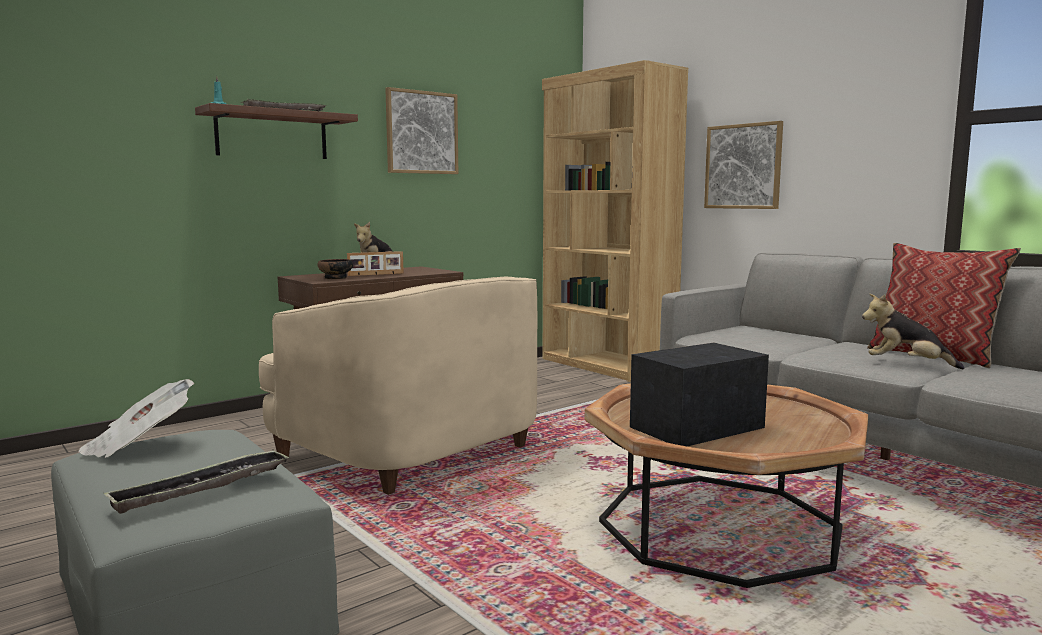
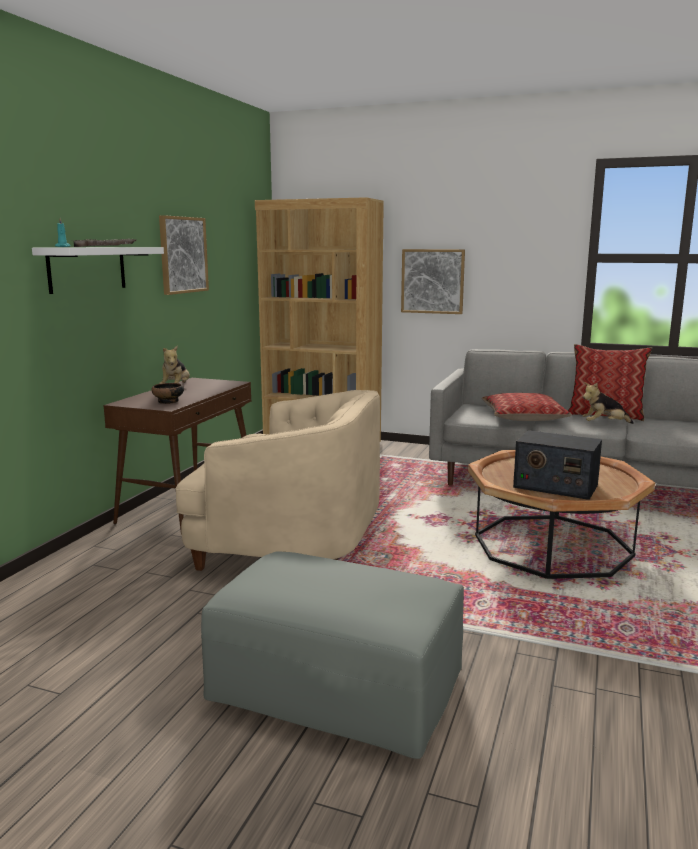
camera: 30 degrees left, 5 degrees up
(139, 445) = (269, 578): newspaper -> none
(202, 488) = (393, 593): tray -> none
(272, 135) = (87, 269): brown shelf -> white shelf
(376, 274) = (189, 393): picture frame -> none
(697, 427) = (555, 486): radio -> radio turned 90 degrees counterclockwise
(792, 344) = (524, 417): none -> pillow

